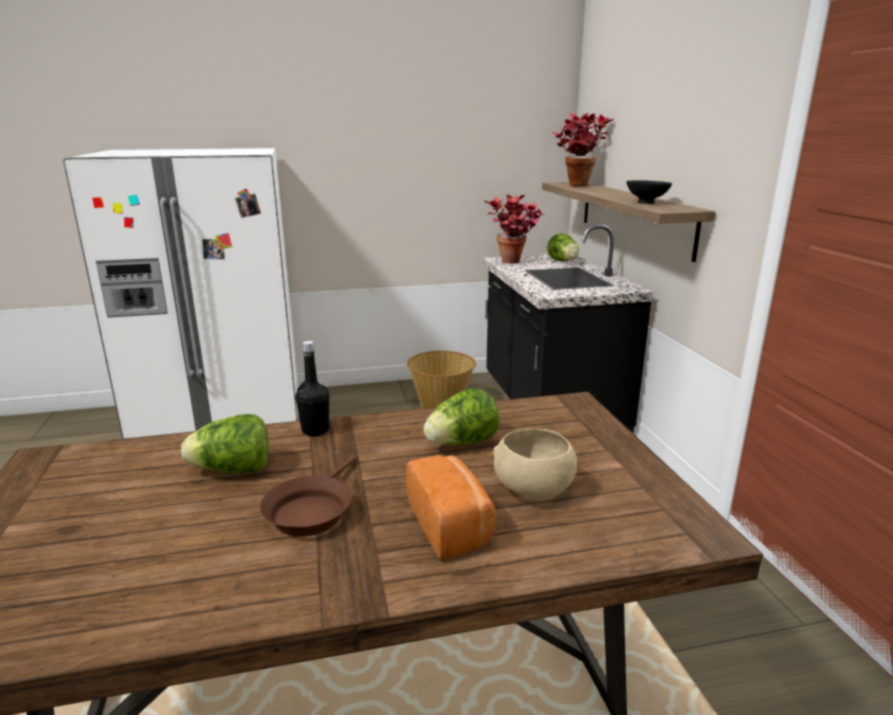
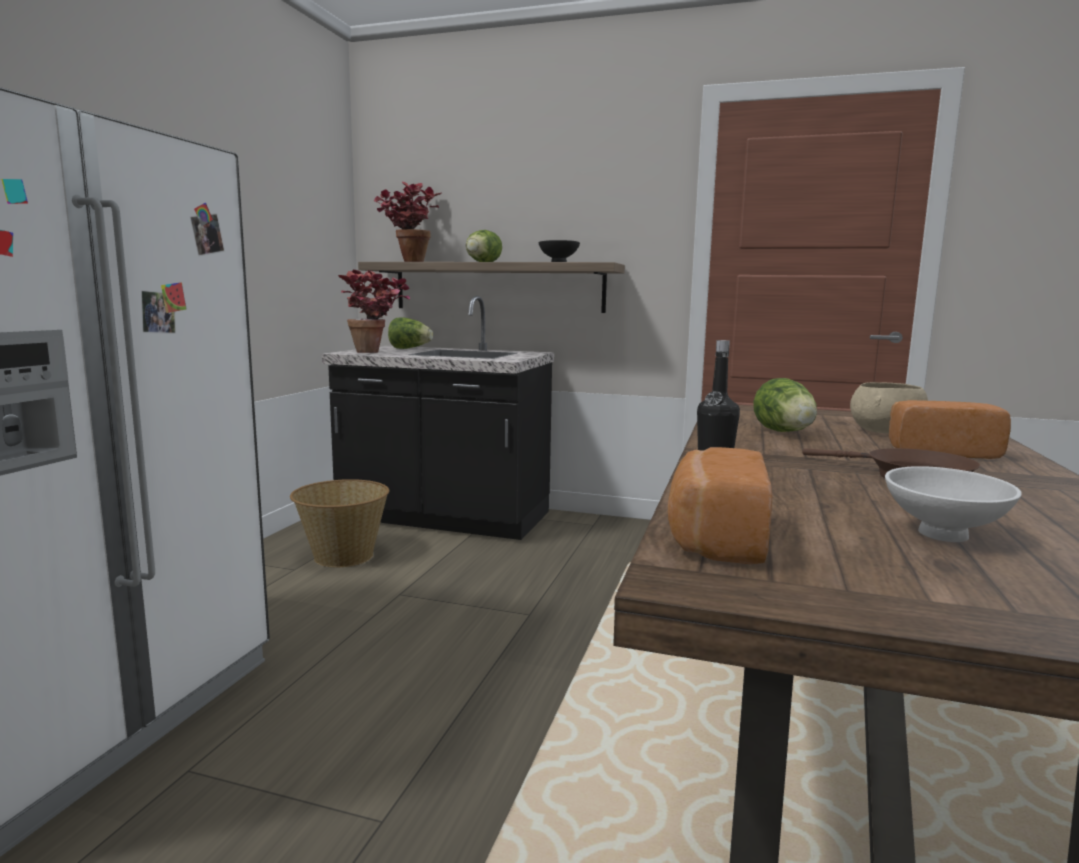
camera: 60 degrees left, 10 degrees down
(108, 457) = (714, 538): none -> bread
(133, 529) = (947, 535): none -> white bowl
(233, 470) = (801, 491): lettuce -> lettuce (482, 262)

